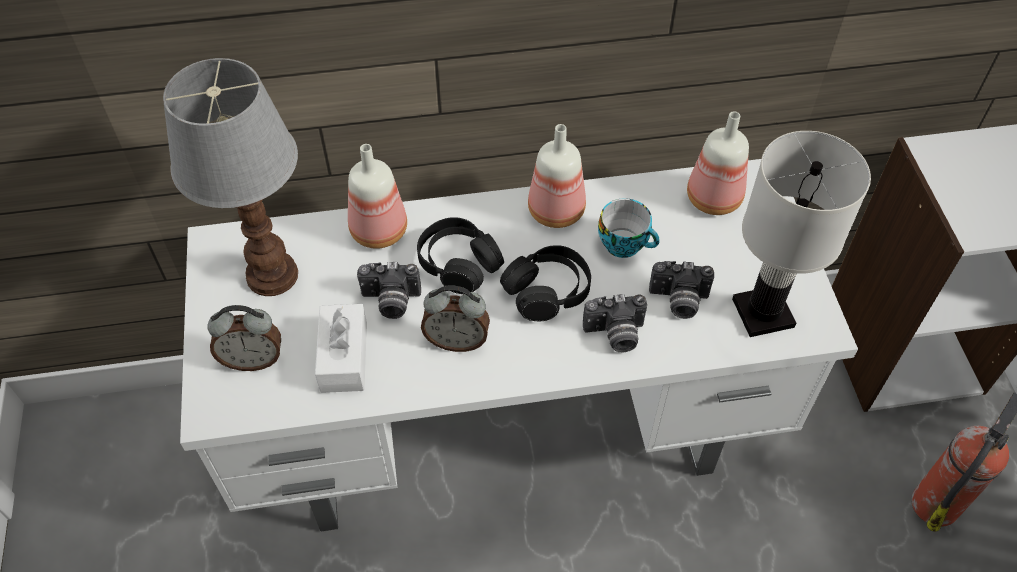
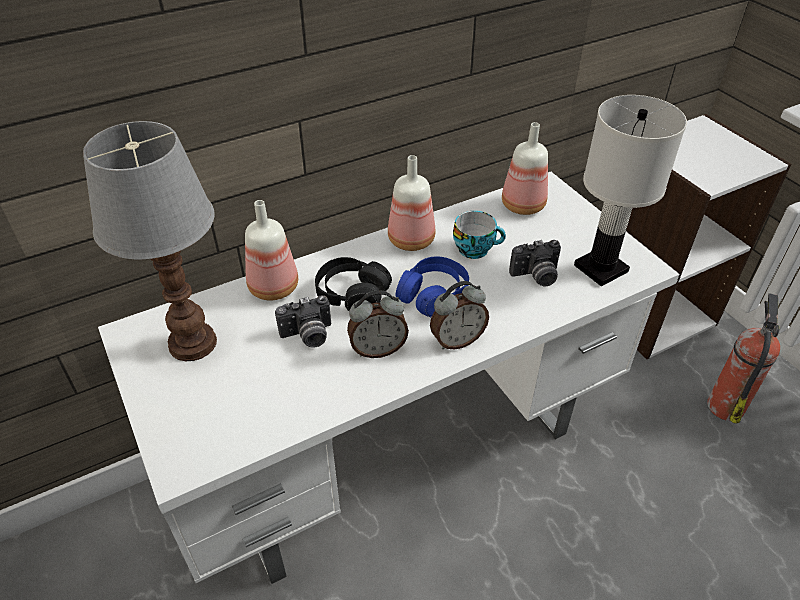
camera: 20 degrees left, 10 degrees down
(253, 359) = (202, 413): alarm clock -> alarm clock (457, 340)
(344, 357) = (286, 388): white tissue box -> none
(547, 291) = (433, 295): black headphones -> blue headphones
(615, 335) = (502, 311): camera -> none

